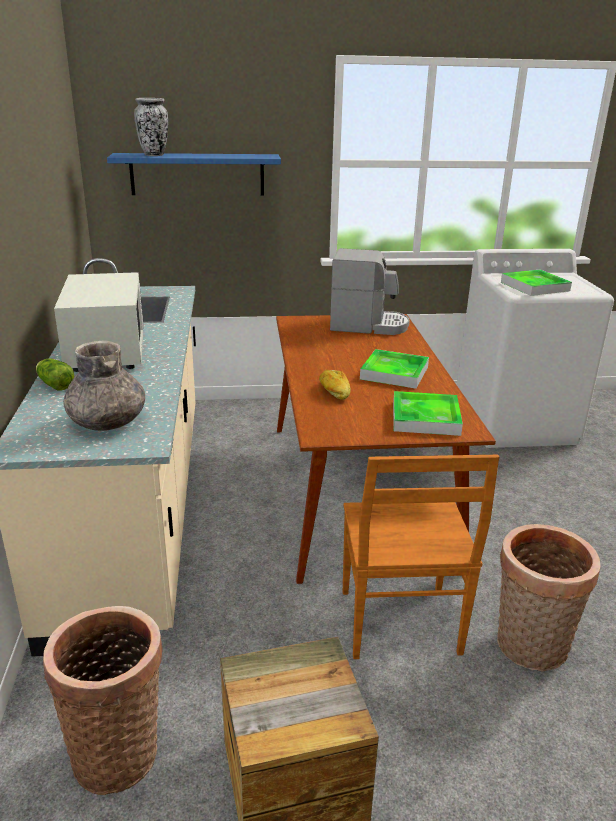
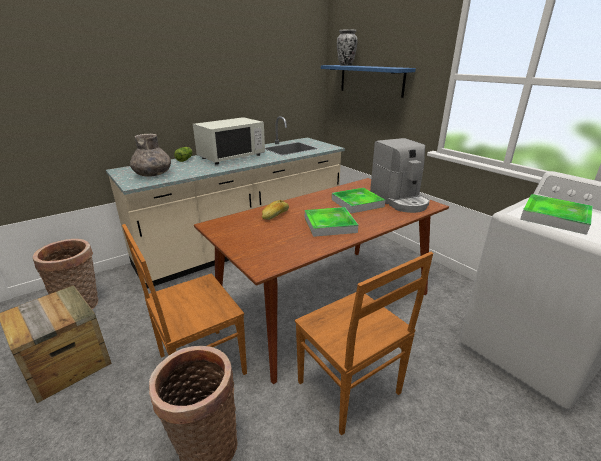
camera: 60 degrees right, 0 degrees up
(425, 418) = (267, 249): tray -> tray (357, 203)
(504, 527) = (350, 390): none -> brown chair

